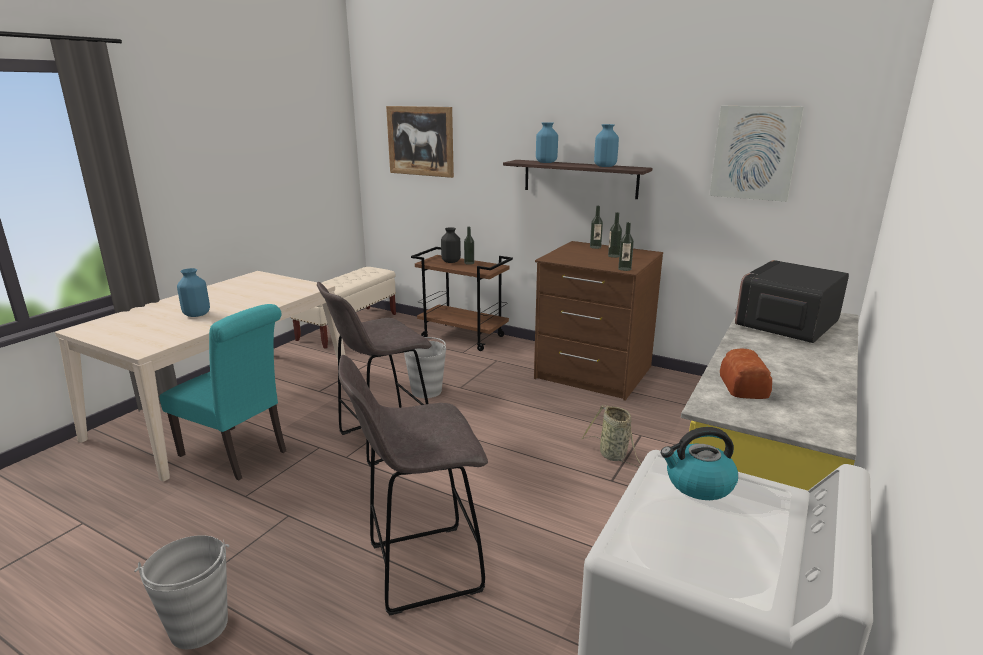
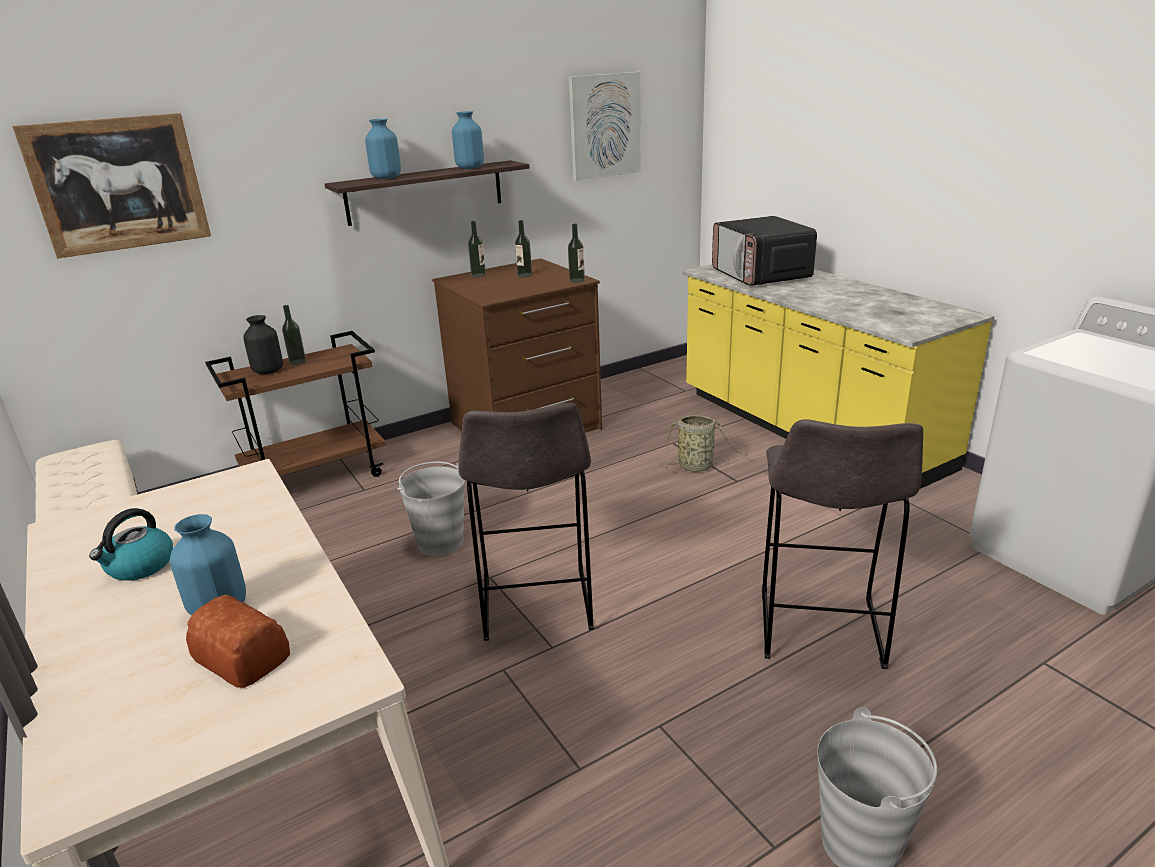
camera: 60 degrees left, 5 degrees up
(238, 454) = (445, 766): turquoise chair -> none
(698, 484) = (1070, 351): kettle -> kettle (140, 566)
(744, 386) = (873, 314): bread -> bread (242, 654)

